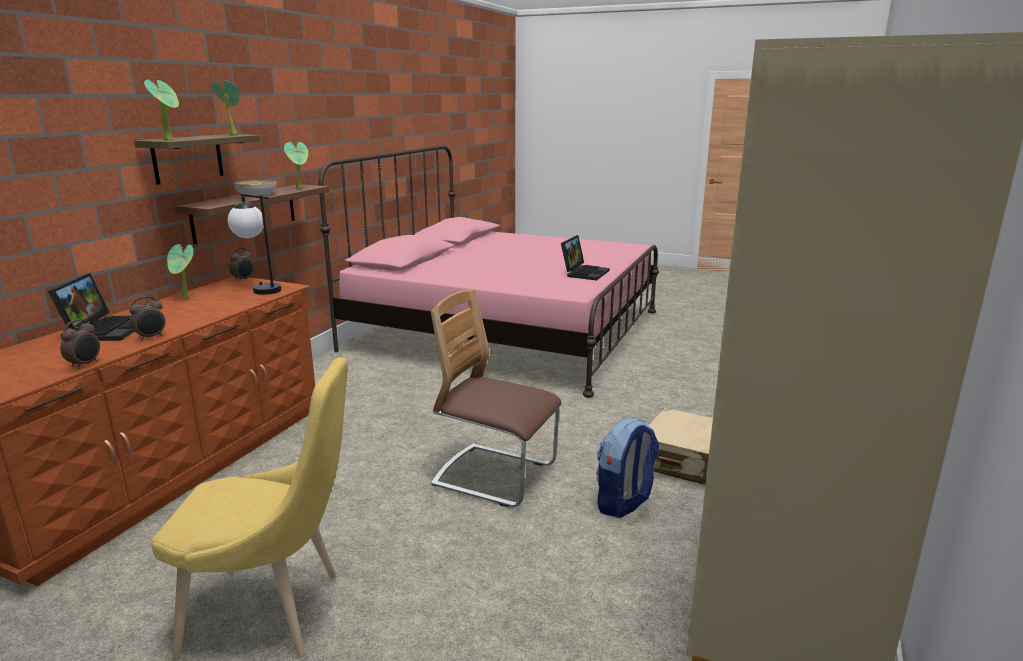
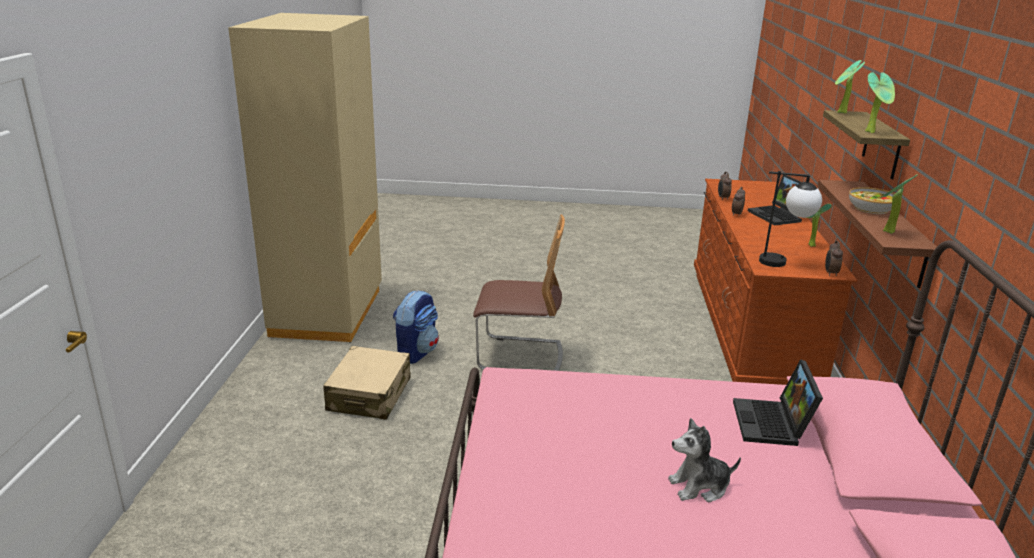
camera: 160 degrees right, 5 degrees up
(274, 613) = (576, 282): yellow chair -> none
(507, 258) = (699, 487): none -> plush toy
(584, 273) = (521, 446): laptop -> laptop (773, 425)

